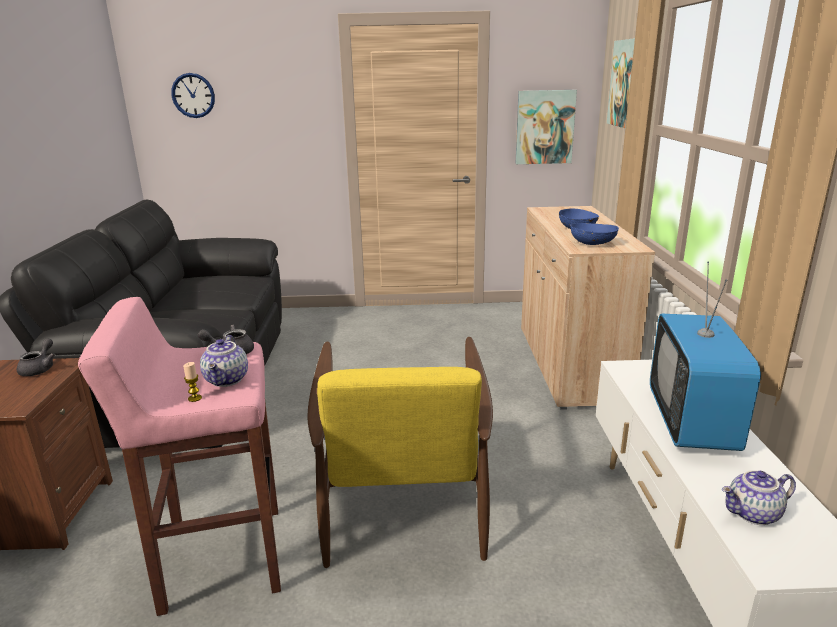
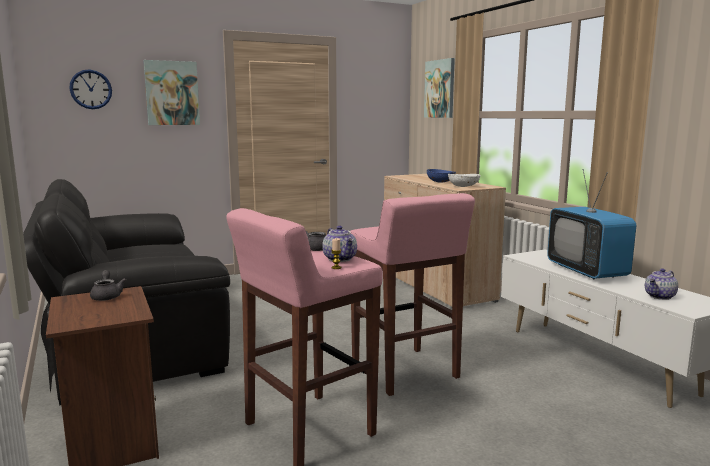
camera: 25 degrees left, 10 degrees down
(403, 500) = (405, 372): yellow armchair -> pink stool
(544, 127) = (375, 122): picture -> picture (172, 93)
(592, 244) = (463, 186): blue bowl -> white bowl

